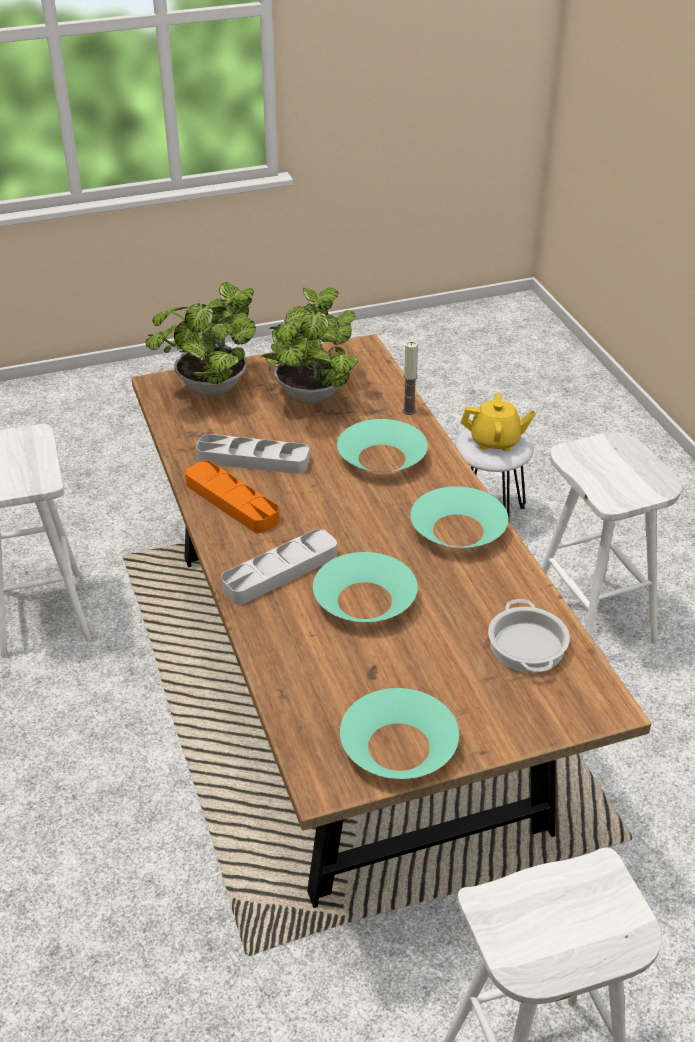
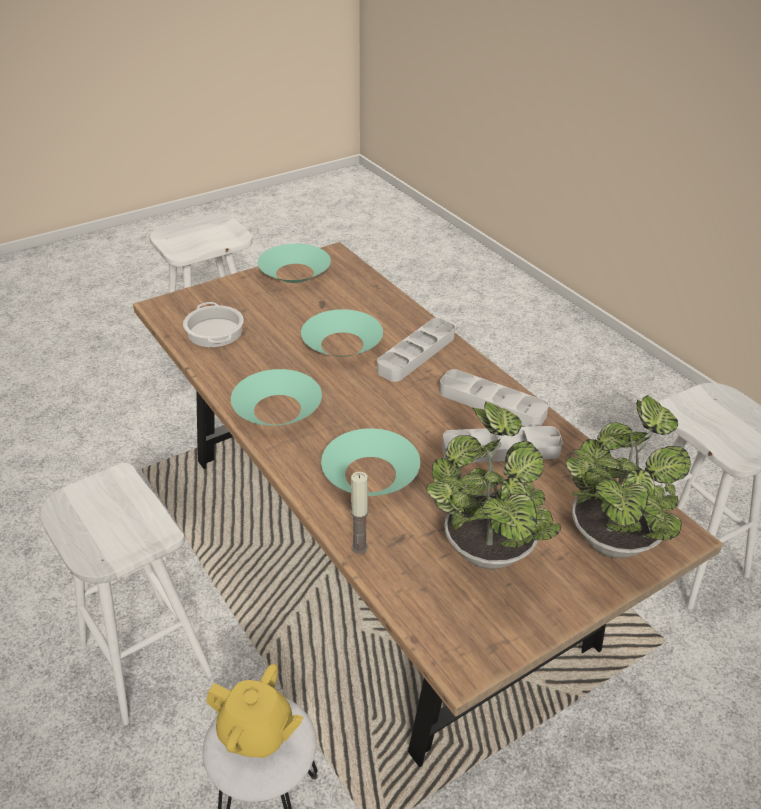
camera: 165 degrees right, 0 degrees up
(232, 502) = (492, 403): orange tray -> grey tray
(495, 441) = (256, 733): yellow teapot -> yellow teapot turned 150 degrees counterclockwise

